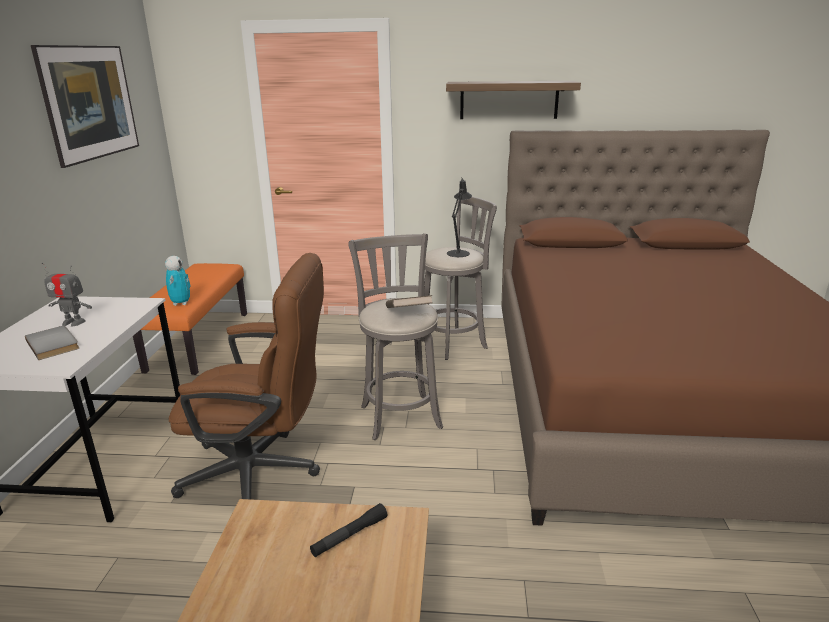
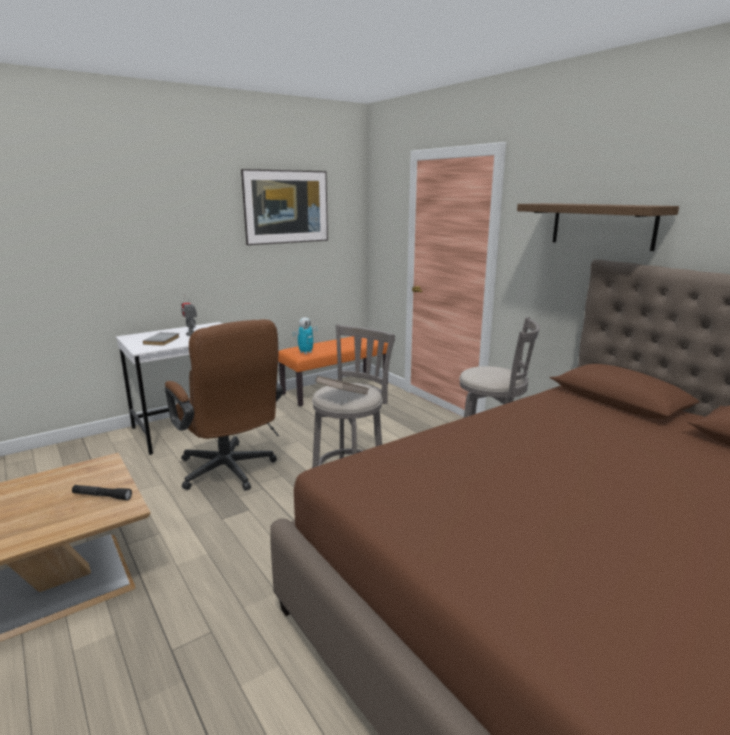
camera: 50 degrees right, 5 degrees down
(459, 252) = (497, 374): black table lamp -> none

